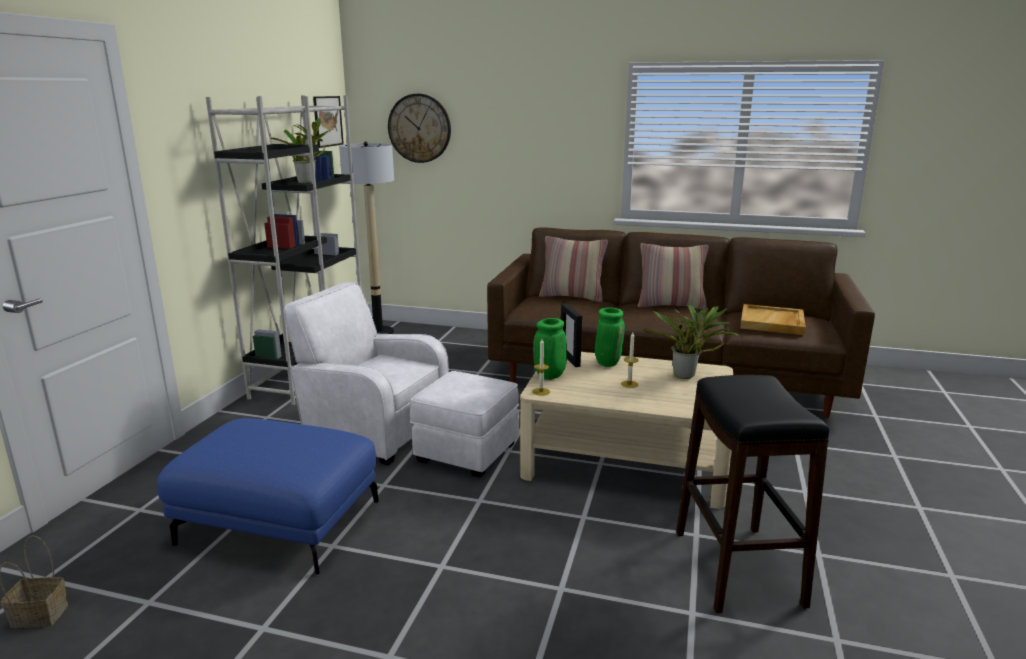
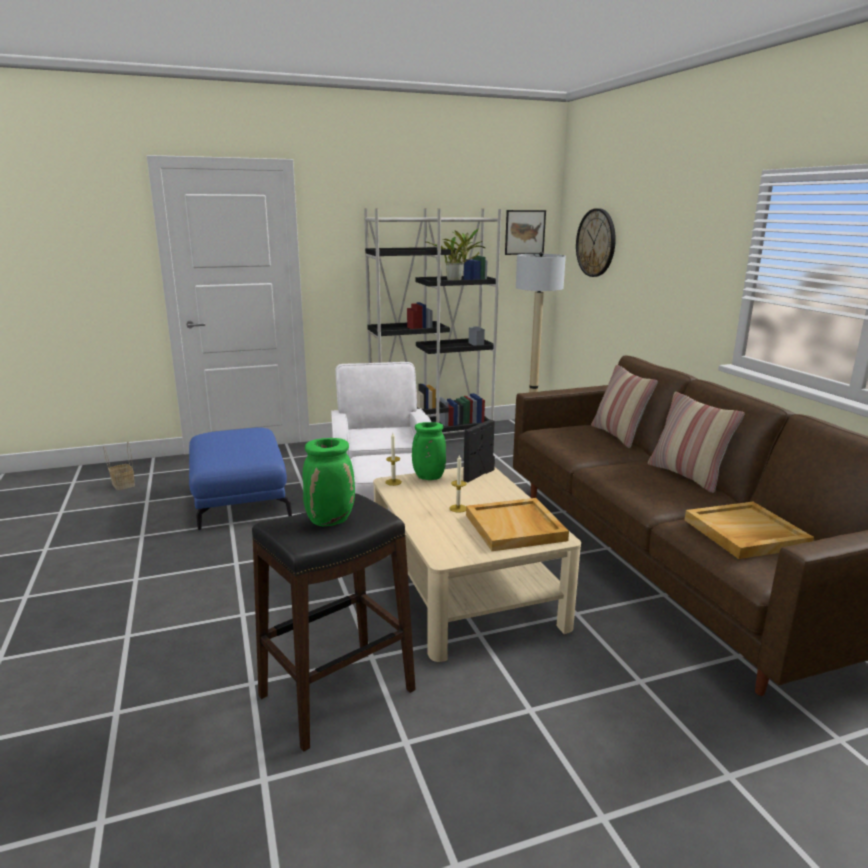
camera: 55 degrees right, 0 degrees up
(607, 363) = (494, 489): green vase -> green vase (331, 520)
(687, 376) = (516, 528): potted plant -> beige tray

